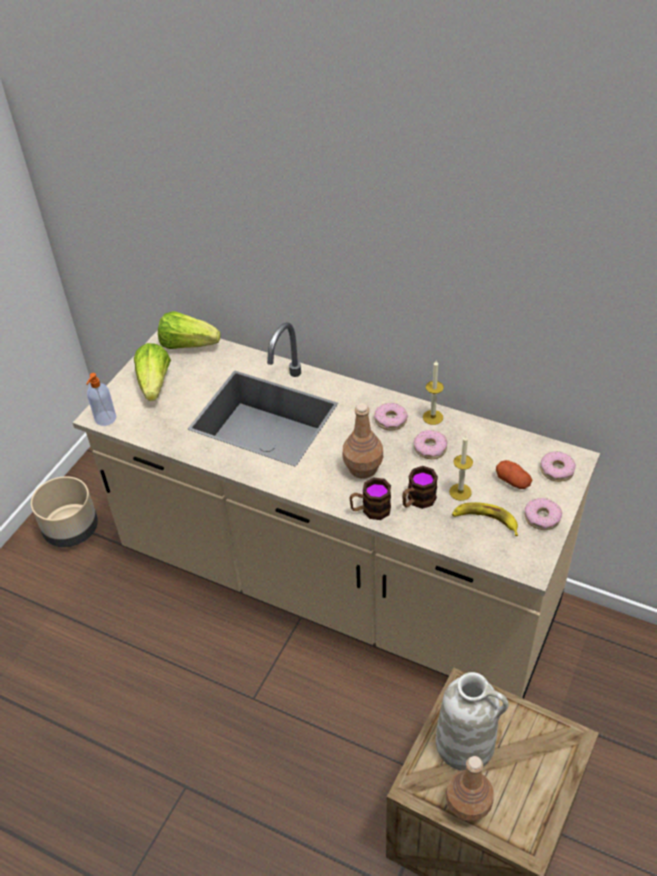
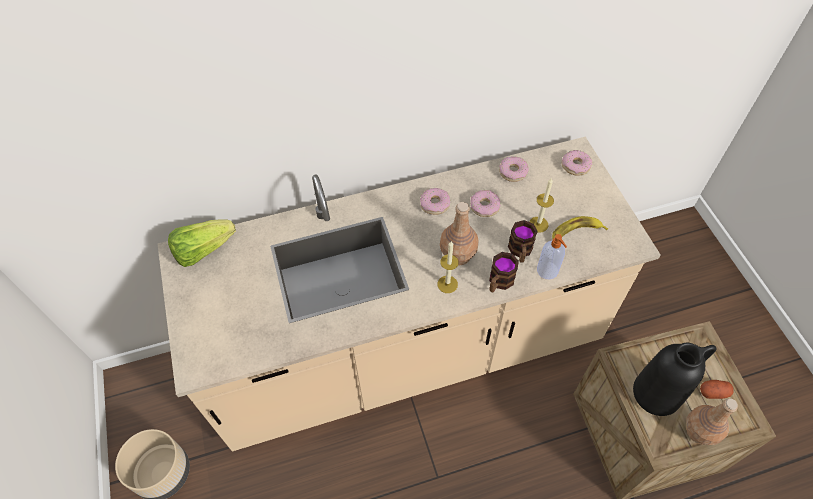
camera: 45 degrees left, 10 degrees up
(105, 419) = (204, 368): soap dispenser -> soap dispenser (548, 271)
(155, 384) = (214, 304): lettuce -> none
(432, 417) = (460, 182): candle -> candle (447, 284)
(466, 743) = (657, 392): white vase -> black vase
(513, 481) = (560, 192): potato -> potato (713, 392)
(542, 517) = (604, 205): donut -> donut (513, 172)

